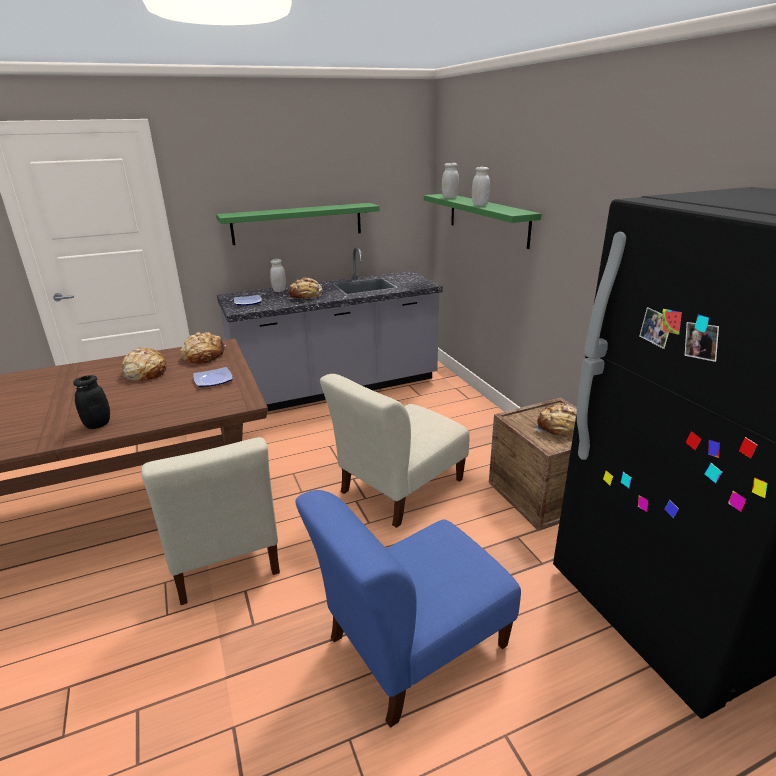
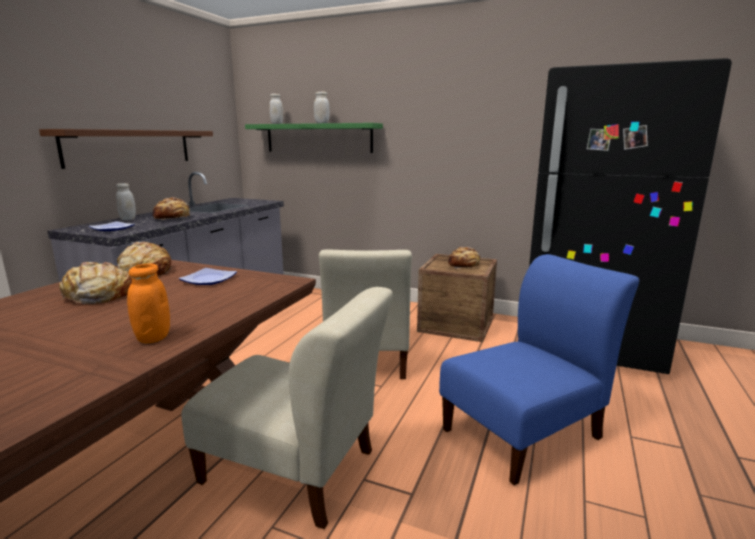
camera: 45 degrees left, 10 degrees down
(98, 424) = (153, 338): black jar -> orange jar
(297, 223) = (130, 147): green shelf -> brown shelf
(411, 647) = (526, 431): blue chair -> blue chair turned 135 degrees counterclockwise

